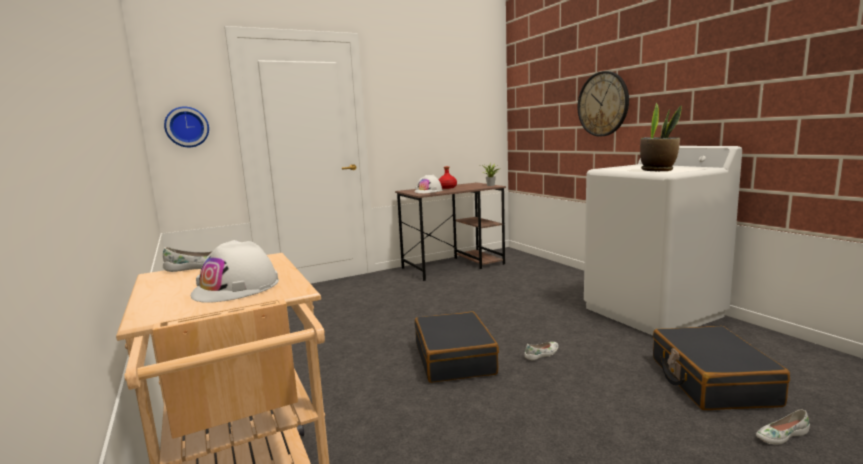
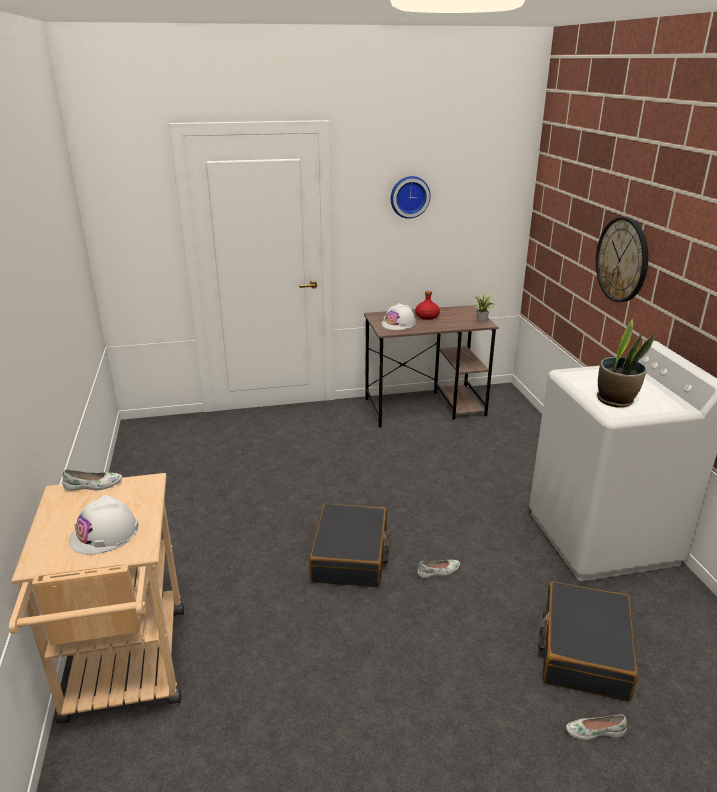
camera: 15 degrees right, 15 degrees up
(187, 127) = (129, 239): wall clock -> wall clock (409, 196)

